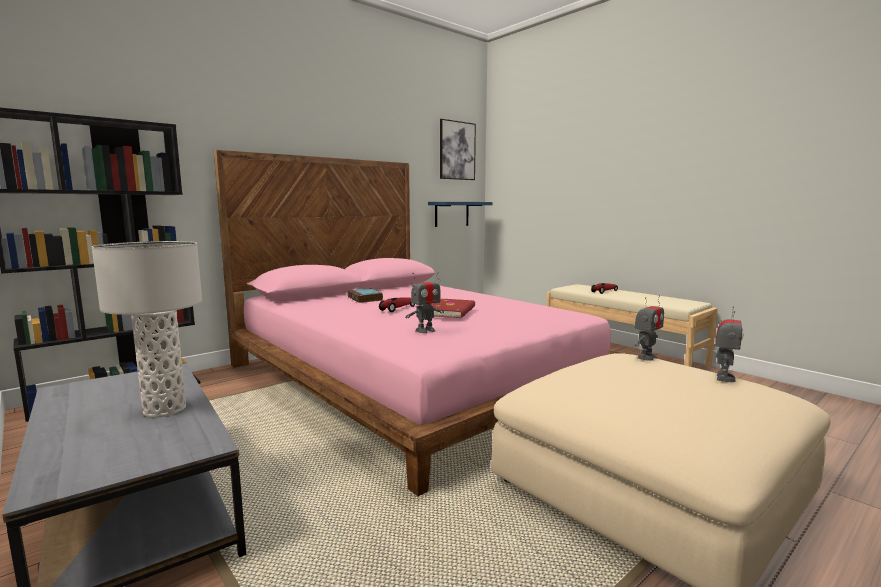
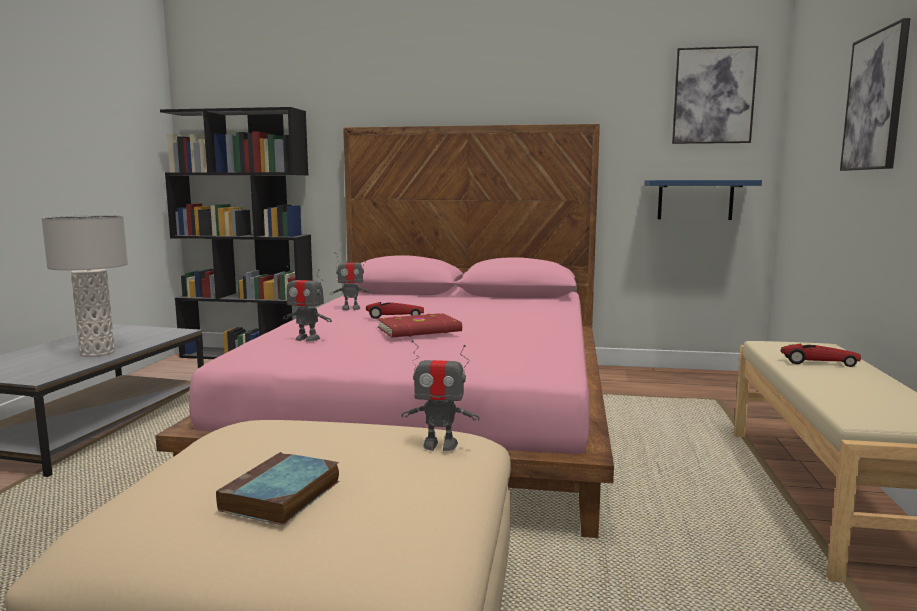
camera: 50 degrees right, 0 degrees up
(365, 298) = (424, 303): book -> book (280, 496)
(589, 164) = (875, 101): none -> picture
(724, 378) = (397, 501): toy robot -> toy robot (351, 308)

